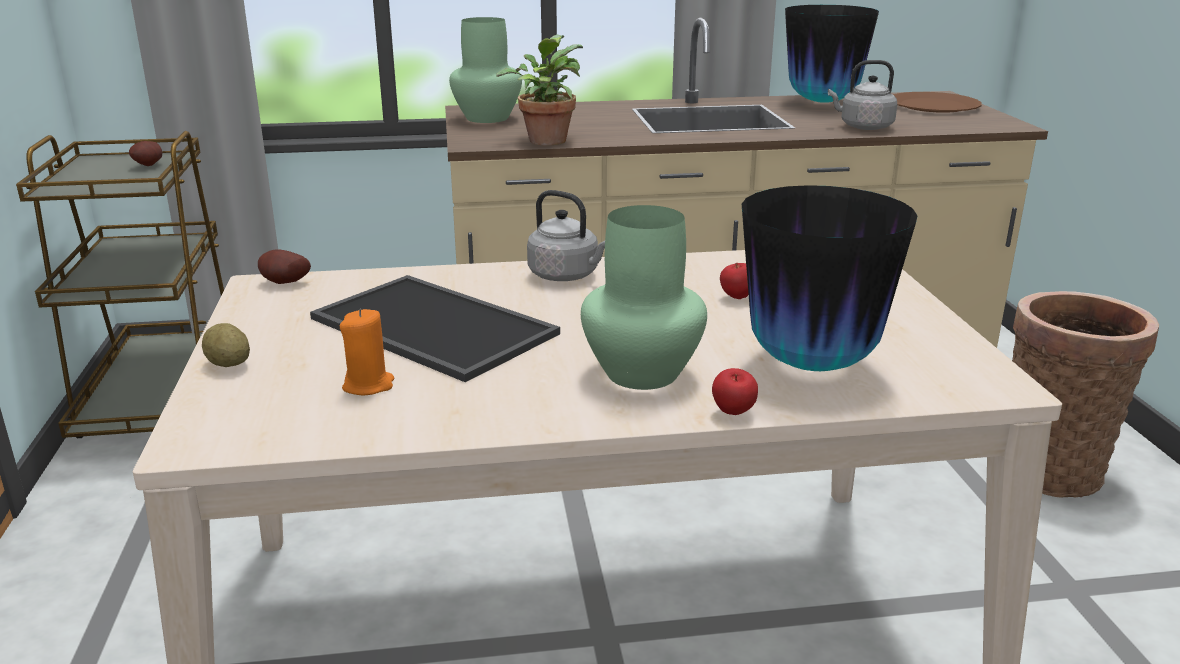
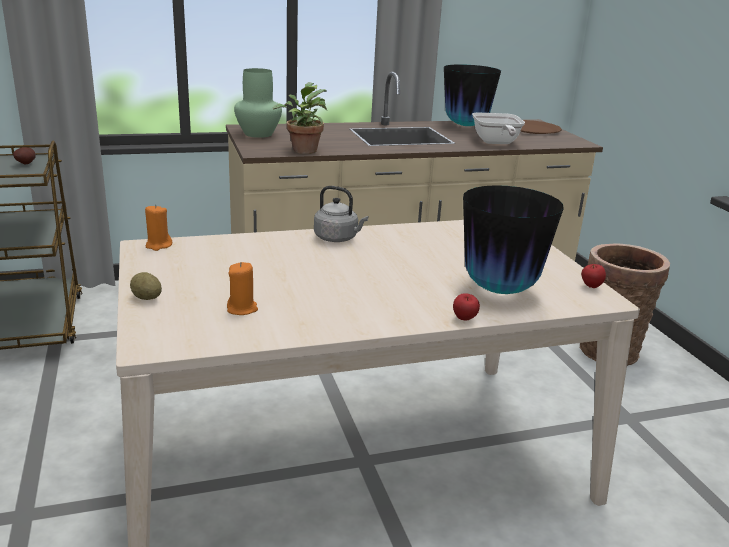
camera: 10 degrees left, 0 degrees up
(284, 283) = (158, 245): potato -> orange candle
(429, 327) = (264, 272): tray -> none
(641, 374) = (404, 298): green vase -> none
(736, 298) = (444, 251): apple -> apple (590, 287)
(863, 127) = (496, 143): grey kettle -> frying pan

